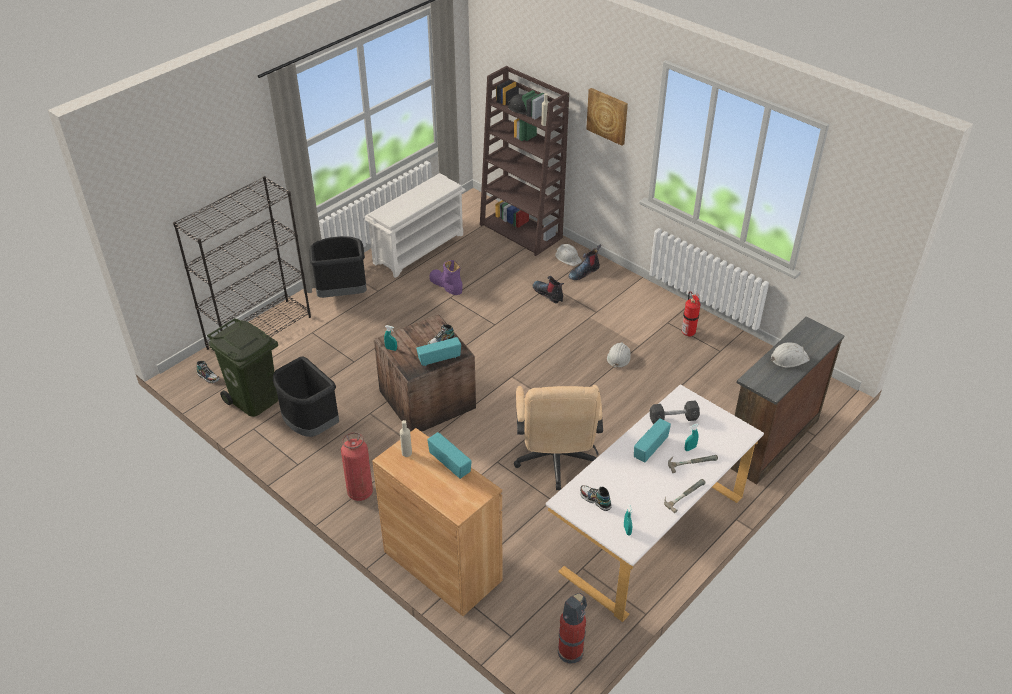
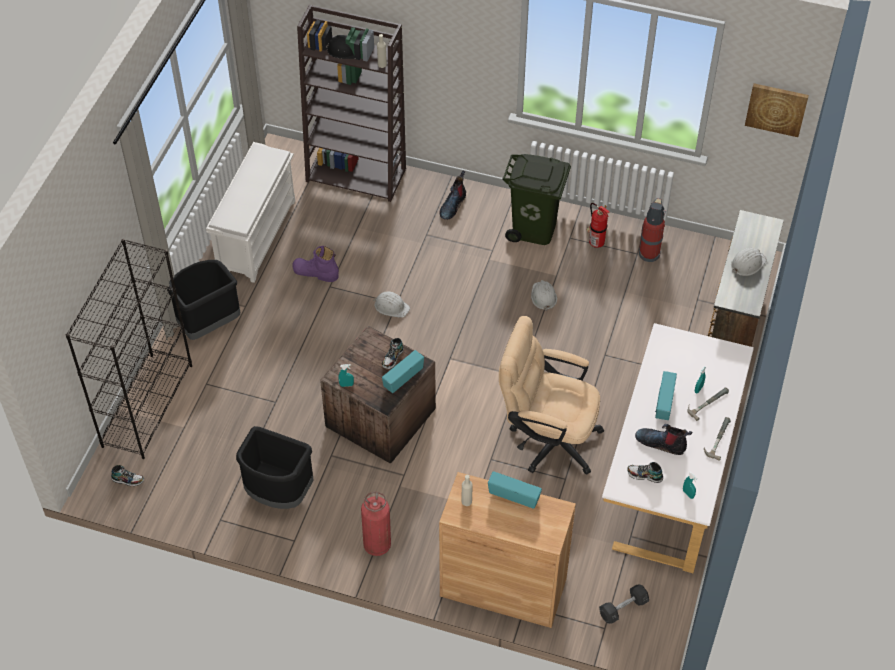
camera: 25 degrees left, 10 degrees up
(254, 400) = (198, 487): green trash can -> green trash can (534, 229)
(548, 294) = (431, 246): boot -> boot (661, 443)
(555, 463) = (547, 438): beige office chair -> beige office chair turned 135 degrees clockwise
(568, 257) = (426, 192): white hard hat -> white hard hat (391, 306)
(571, 651) = (664, 619): fire extinguisher -> fire extinguisher (649, 253)
(607, 116) = (454, 40): picture -> picture (776, 108)
(673, 418) = (667, 363): grey dumbbell -> grey dumbbell (623, 608)

